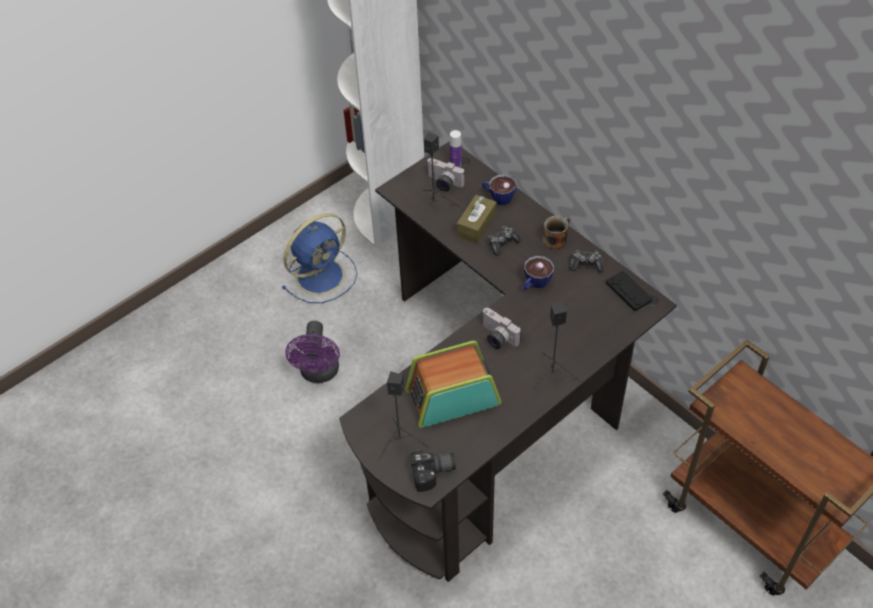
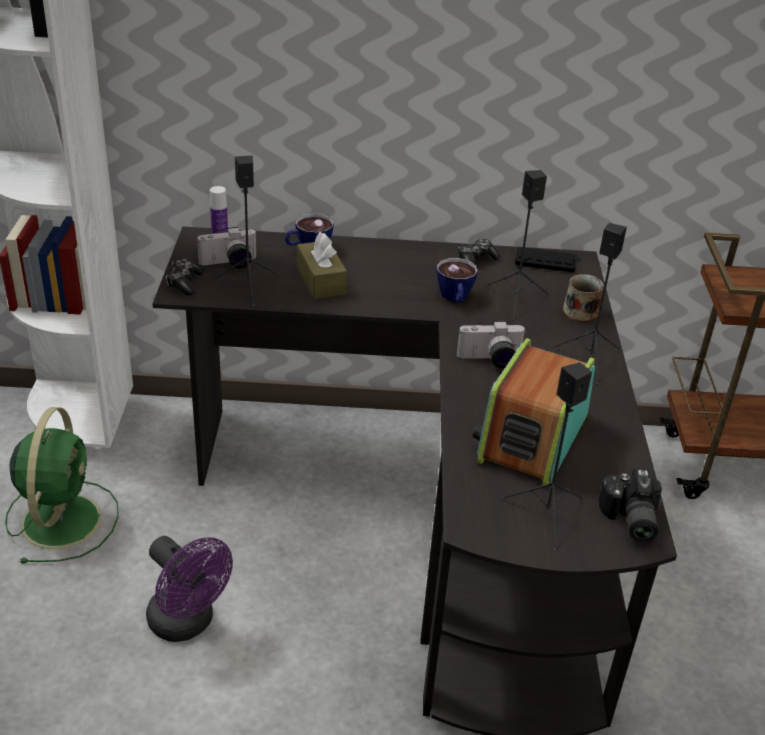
camera: 50 degrees left, 15 degrees down
(322, 275) = (62, 518): blue fan -> green fan
(434, 474) = (628, 520): camera -> camera turned 150 degrees clockwise
(503, 243) = (372, 282): game controller -> game controller (184, 283)
(556, 239) = (417, 255): mug -> mug (579, 310)
(568, 308) = (516, 300): none -> black speaker

